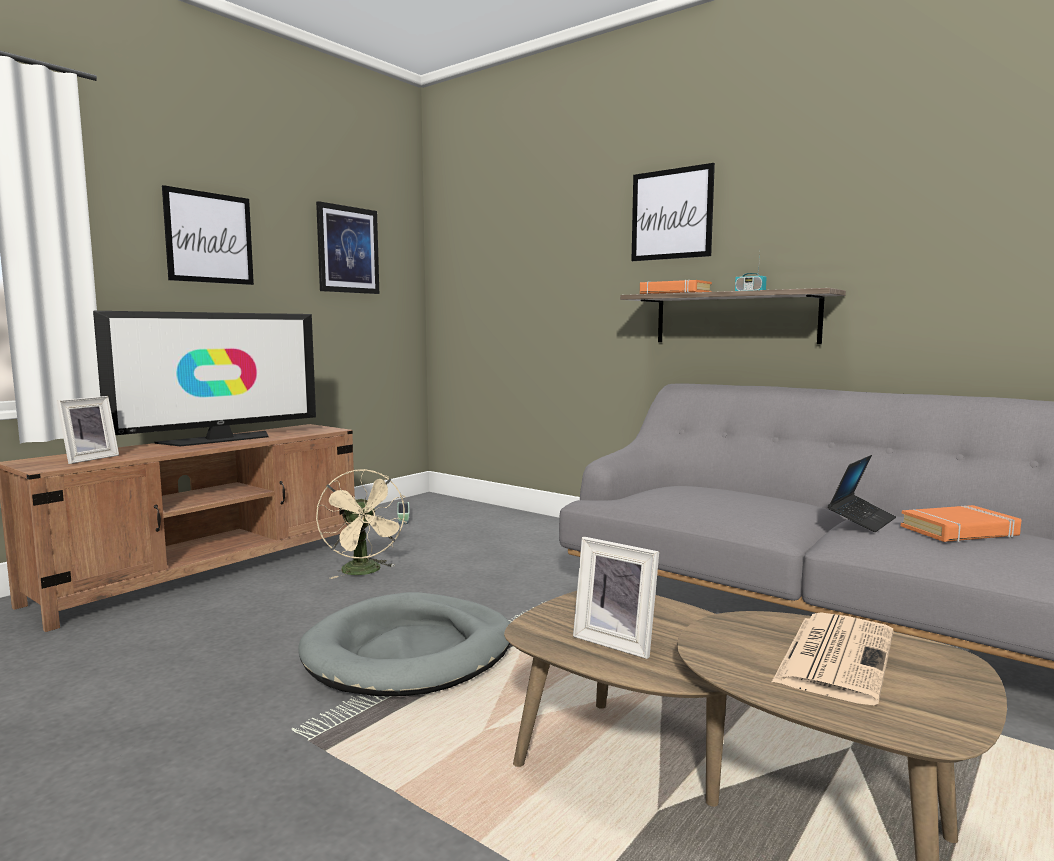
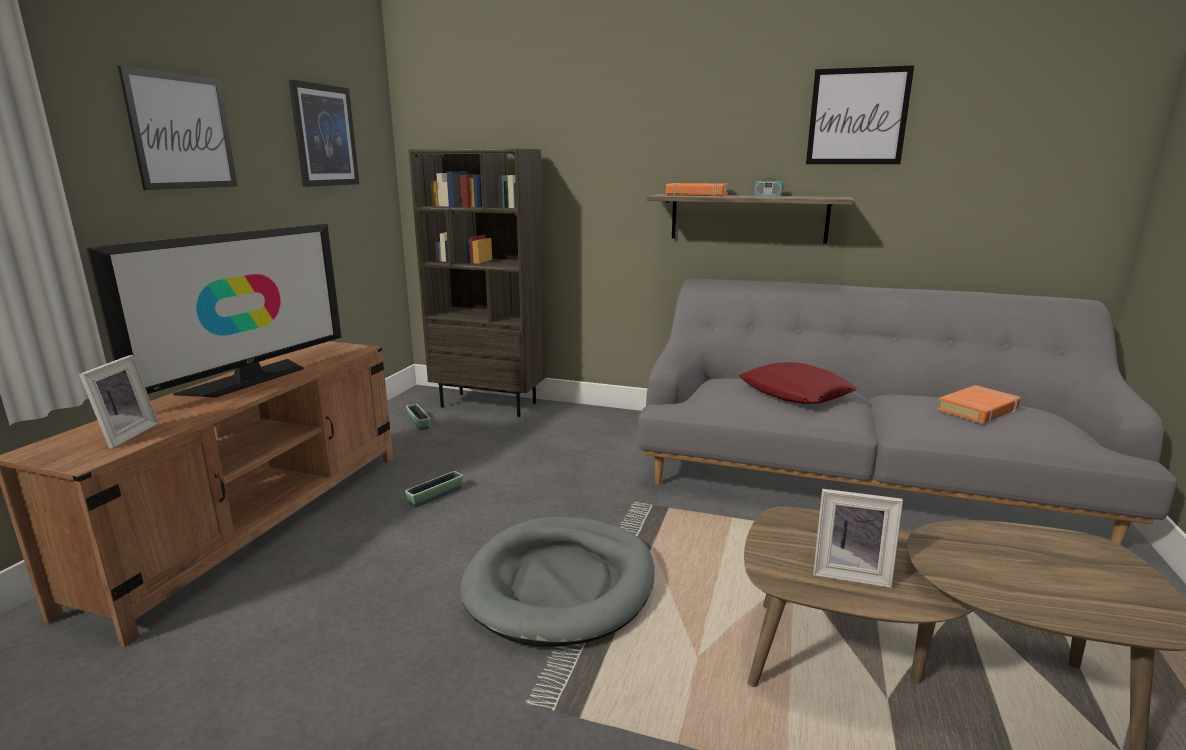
camera: 20 degrees left, 10 degrees up
(365, 572) = (435, 496): beige fan -> planter
(481, 512) = (490, 404): none -> brown bookcase
(671, 214) = (686, 114): picture -> picture (857, 117)
(740, 500) = (795, 392): none -> red pillow
(835, 656) = (1034, 561): newspaper -> none
(861, 520) = (903, 406): laptop -> none

